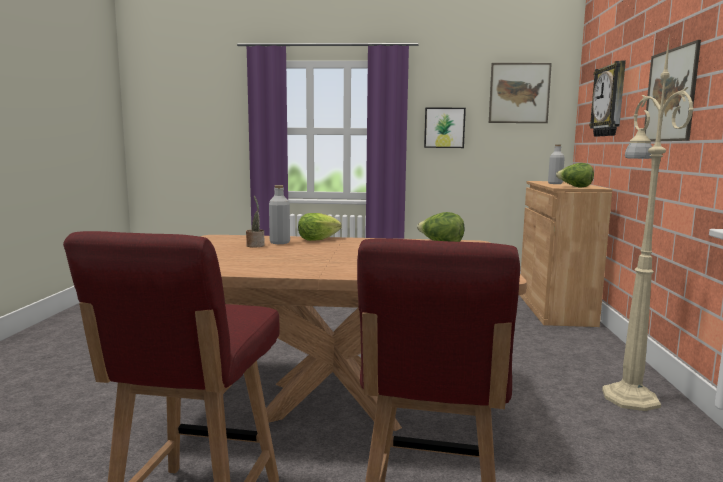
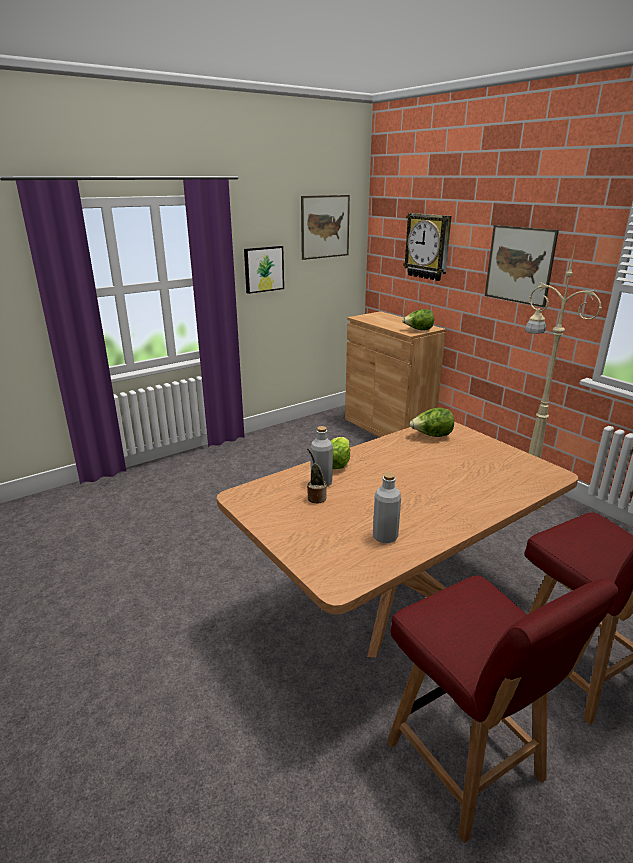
camera: 40 degrees left, 15 degrees up
(555, 183) = (386, 323): grey bottle -> grey bottle (385, 537)

